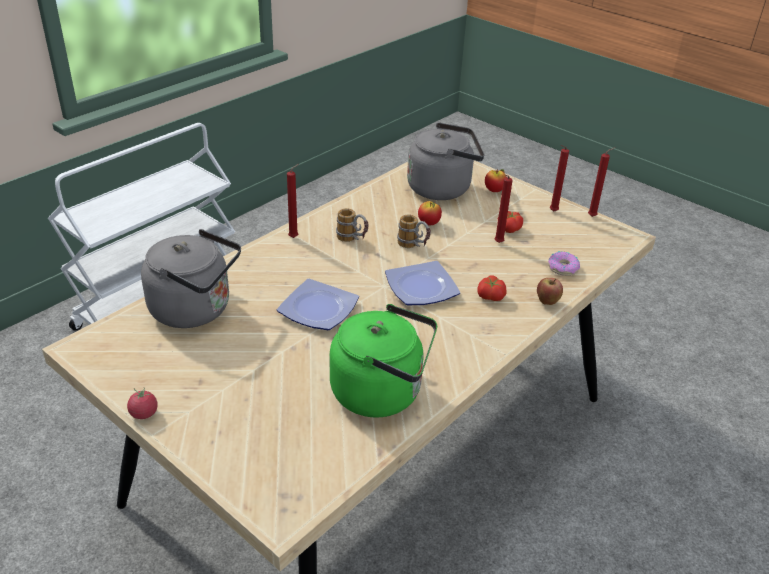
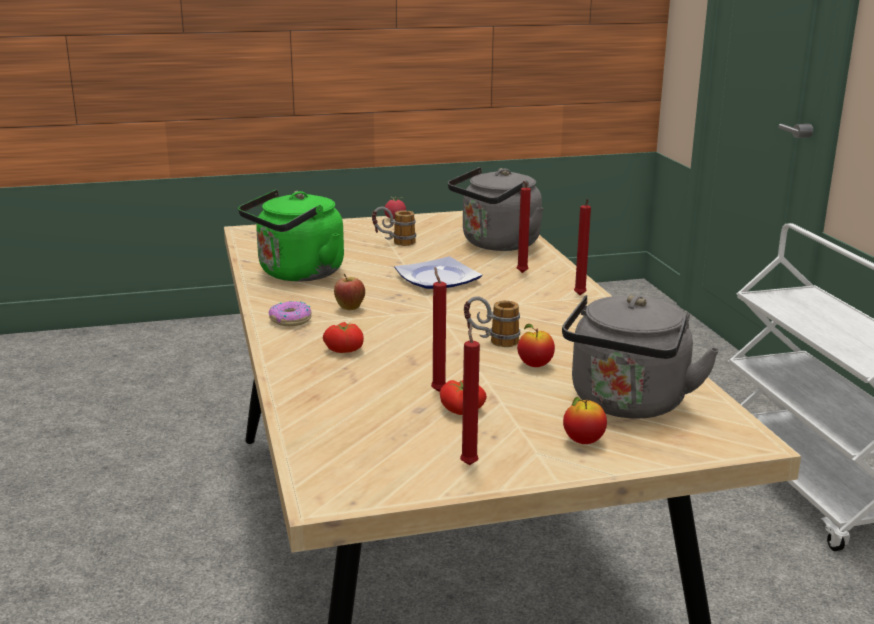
camera: 125 degrees right, 15 degrees down
(353, 240) = (542, 318): mug -> mug (394, 243)
(420, 289) = (408, 323): plate -> none
(547, 302) = (288, 373): apple -> apple (349, 309)
(563, 268) = (330, 409): donut -> donut (290, 320)
(593, 216) = (414, 494): red candle -> red candle (521, 273)

